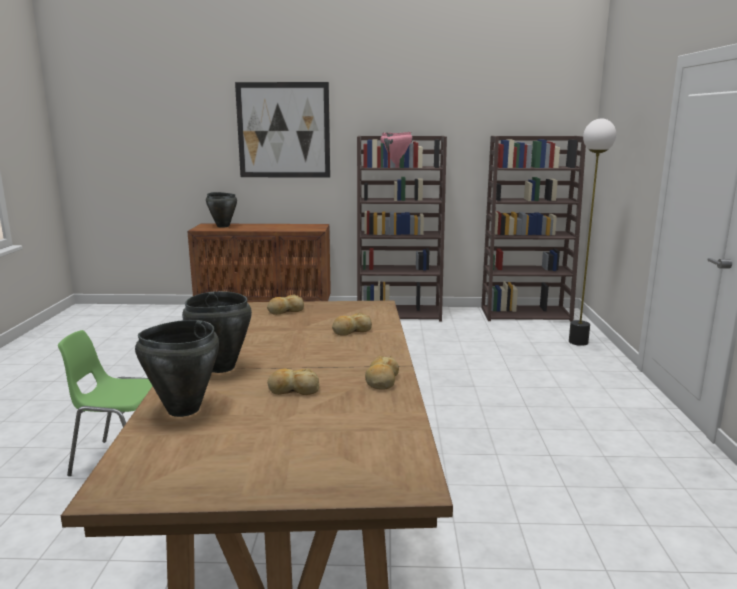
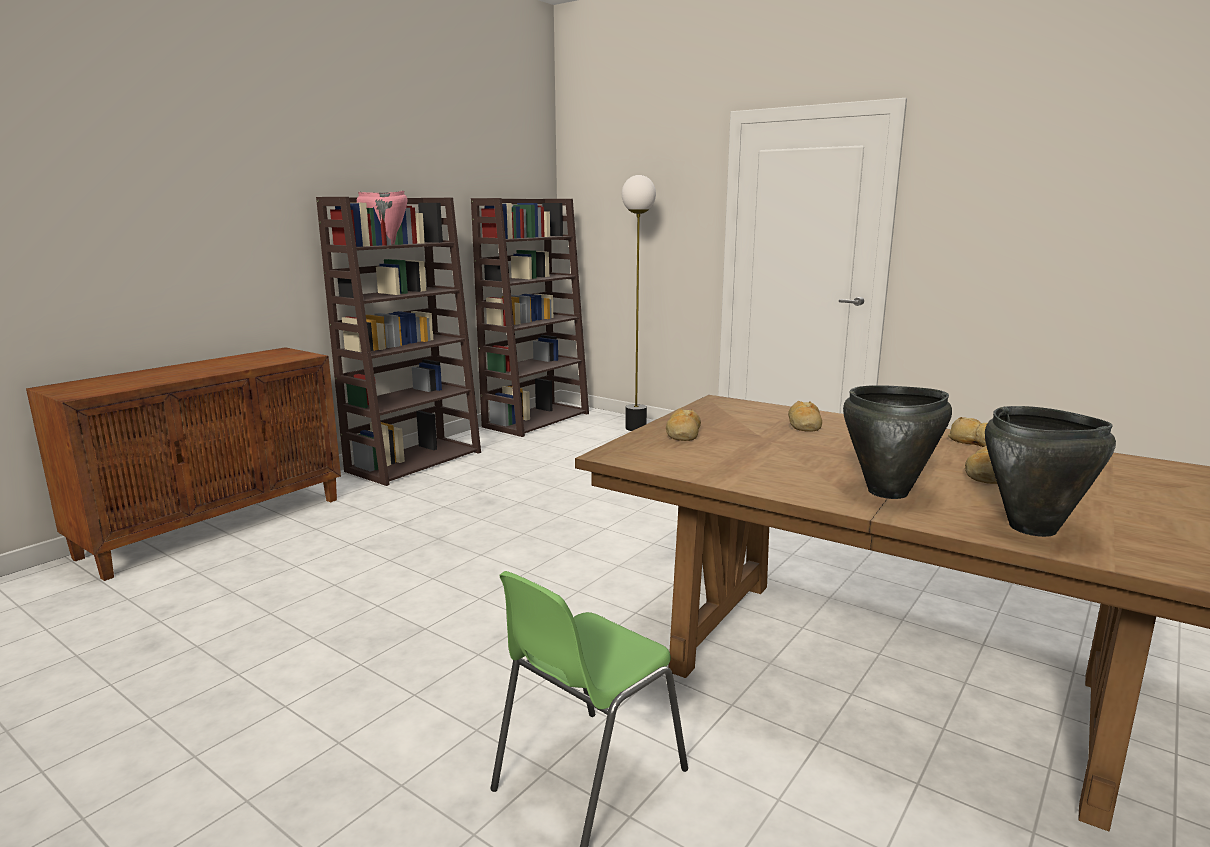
camera: 55 degrees left, 0 degrees up
(223, 226) = (109, 382): black cooking pot -> none
(283, 130) = (185, 186): picture -> none

